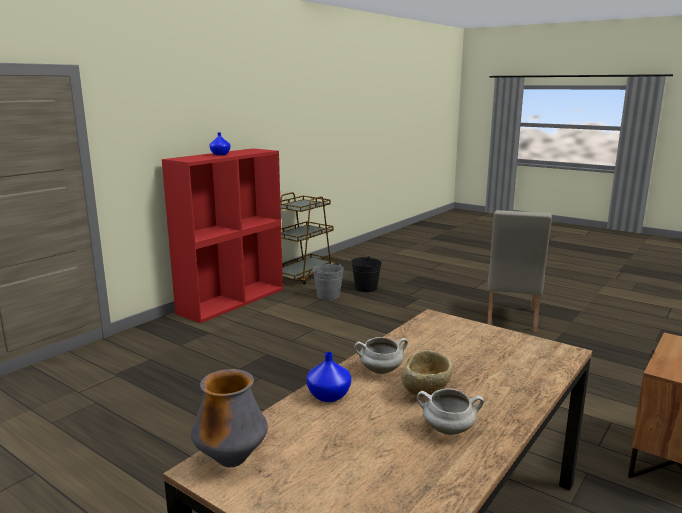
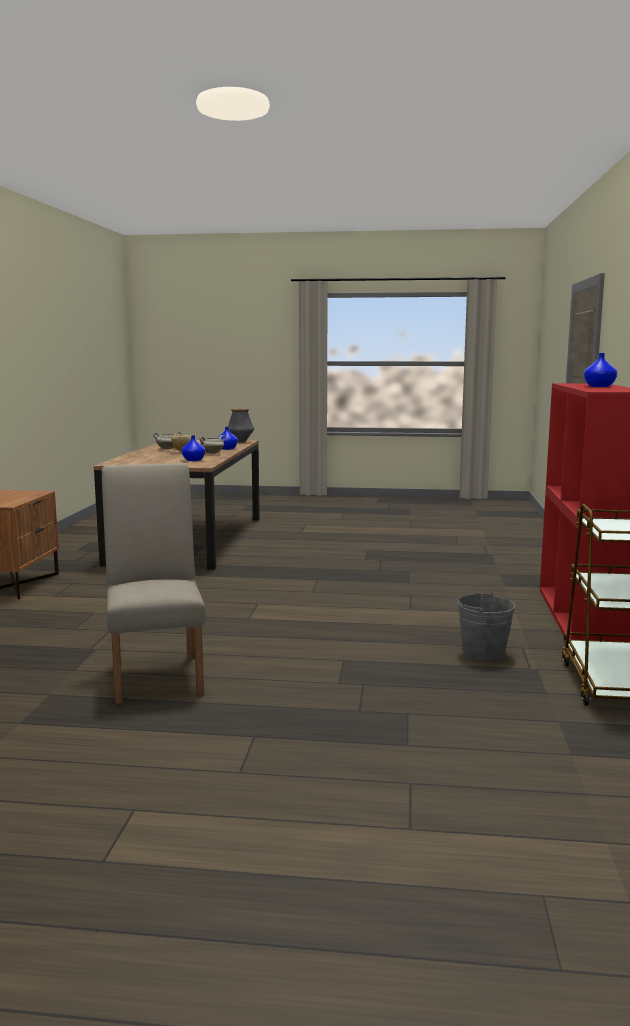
camera: 150 degrees right, 5 degrees down
(366, 288) = (455, 682): black bucket -> none
(434, 341) = (193, 460): none -> blue vase

